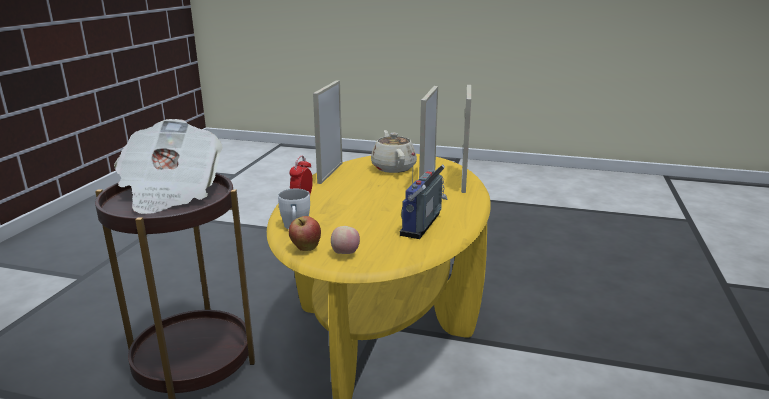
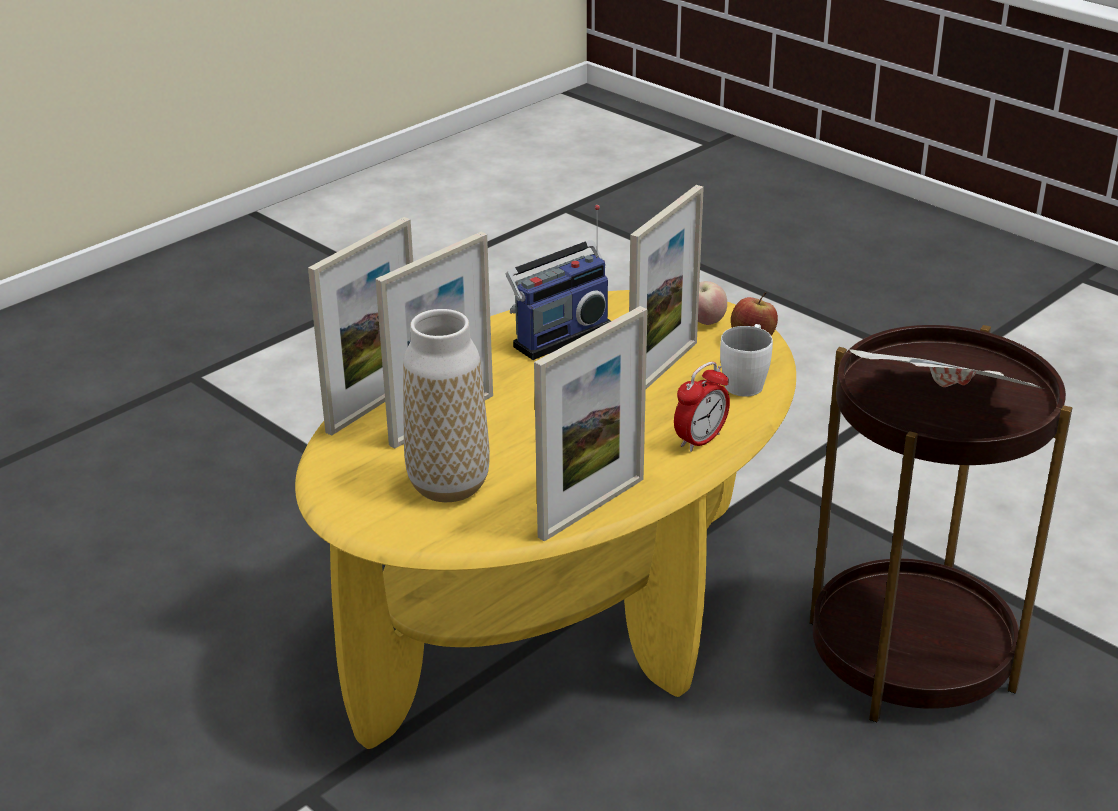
camera: 150 degrees left, 10 degrees up
(347, 223) = (663, 369): none -> picture frame
(393, 167) = (448, 485): beige teapot -> vase

